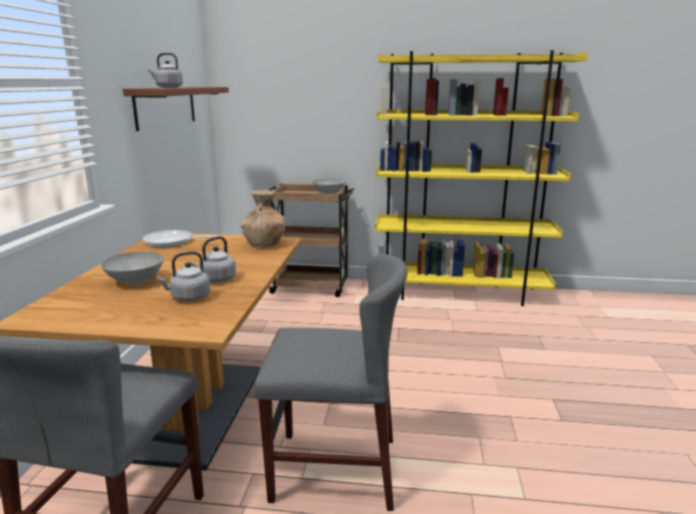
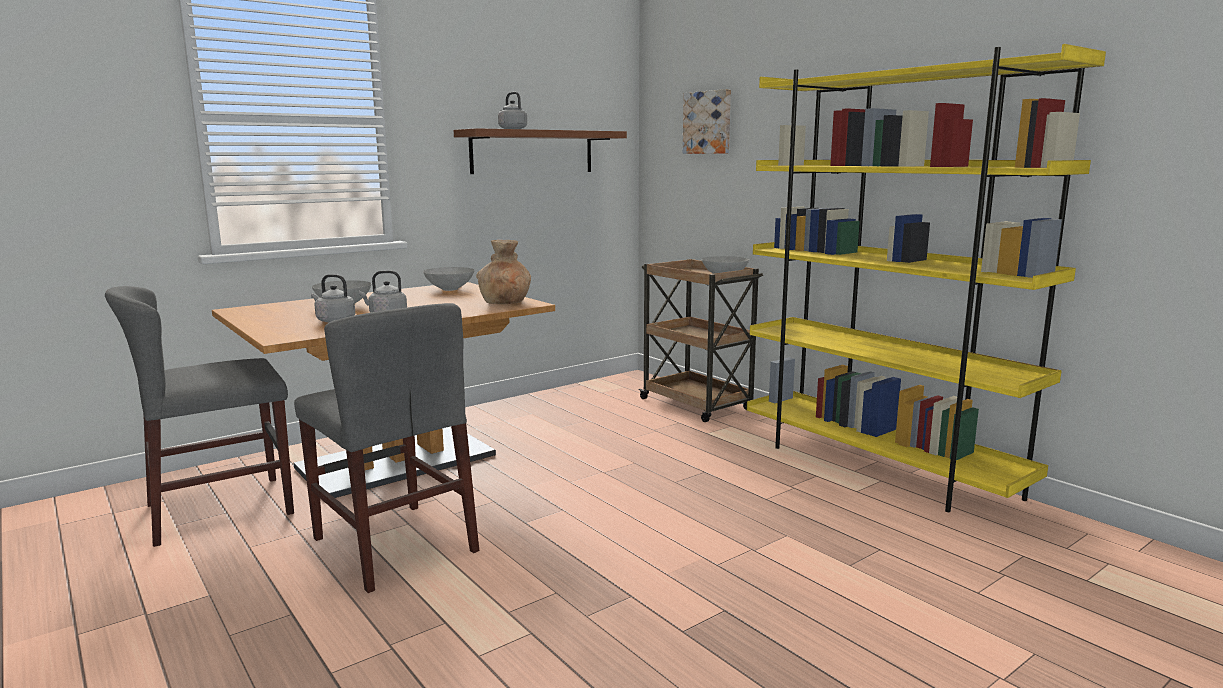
camera: 45 degrees right, 5 degrees down
(172, 242) = (449, 289): frying pan -> grey bowl
(288, 80) = (708, 122): none -> picture

